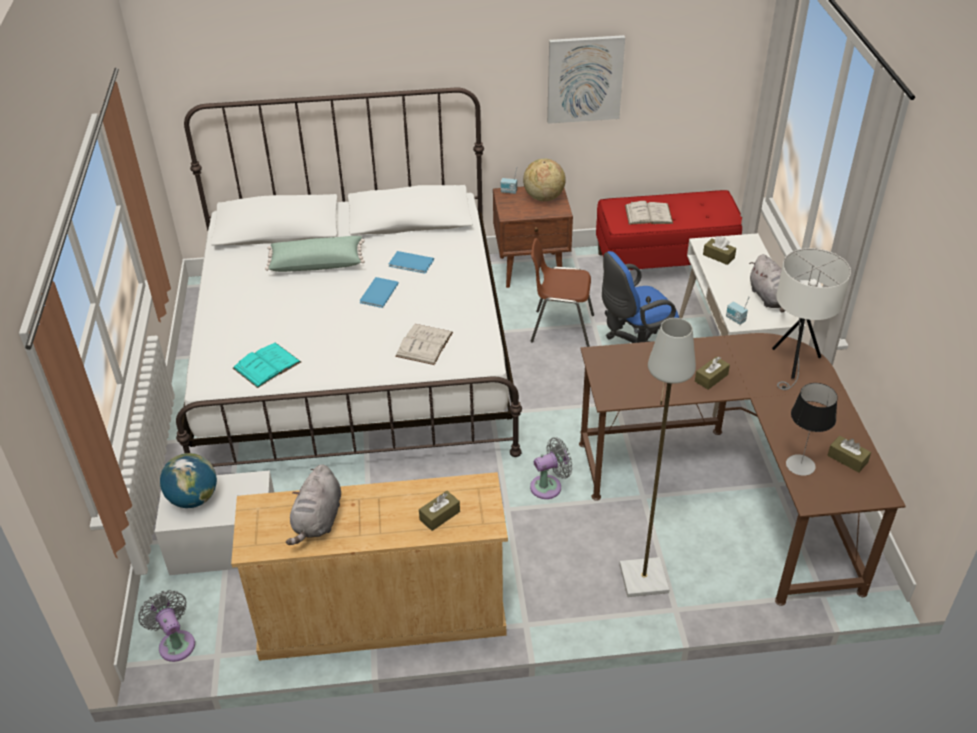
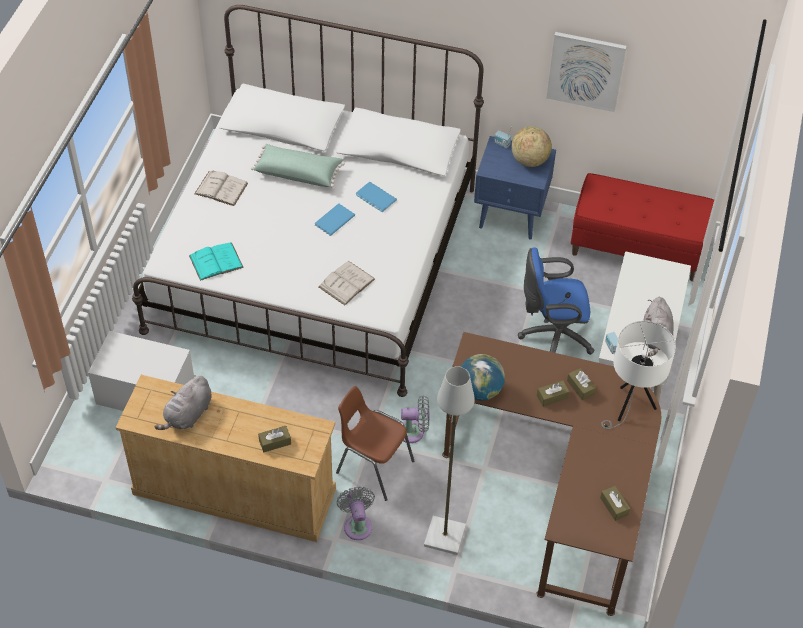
camera: 20 degrees right, 10 degrees up
(175, 643) = (80, 459): grey fan -> grey fan (357, 524)
(193, 498) = (125, 354): globe -> globe (480, 390)
(532, 270) = (511, 216): brown nightstand -> blue nightstand
(560, 328) = (503, 286): brown chair -> brown chair (373, 466)
(648, 214) = (623, 204): white book -> white book (221, 188)
(718, 256) = (639, 278): brown tissue box -> brown tissue box (580, 387)
(800, 465) = (573, 498): table lamp -> none

